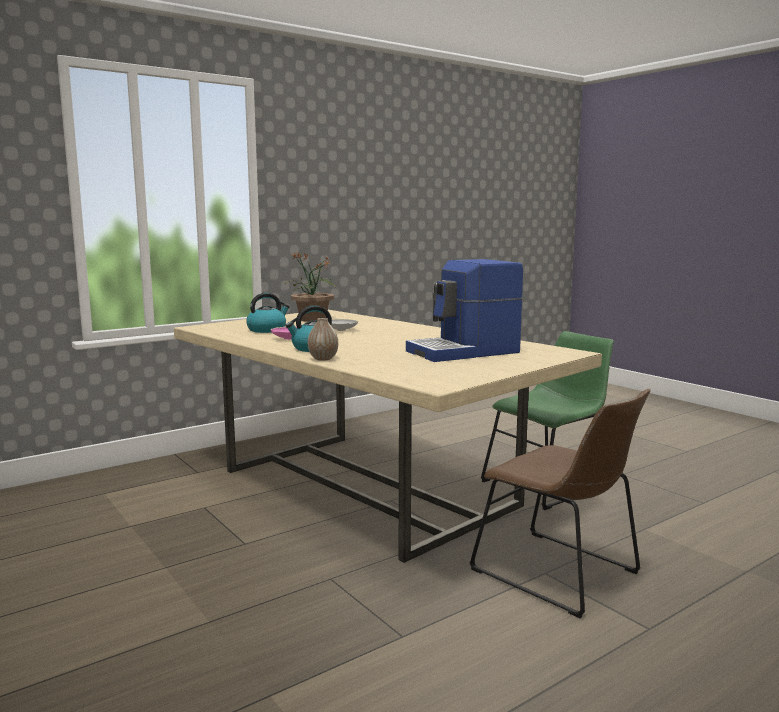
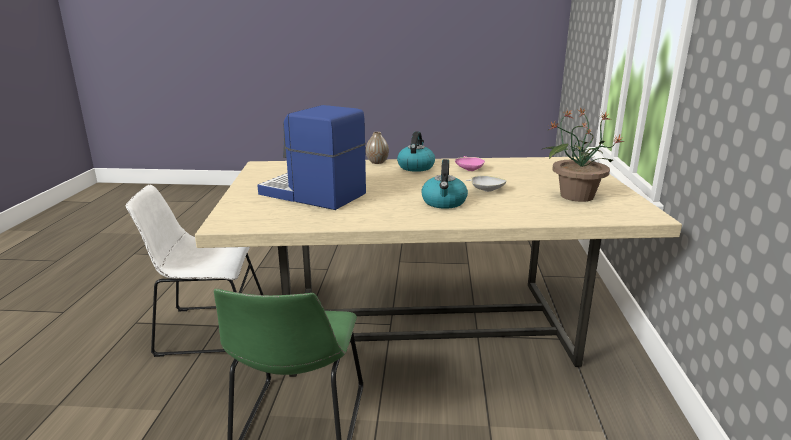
camera: 130 degrees right, 10 degrees up
(267, 330) = (527, 172): kettle -> kettle (444, 202)
(464, 352) = (312, 195): coffee machine -> coffee machine turned 75 degrees counterclockwise
(560, 574) = (208, 329): brown chair -> white chair

